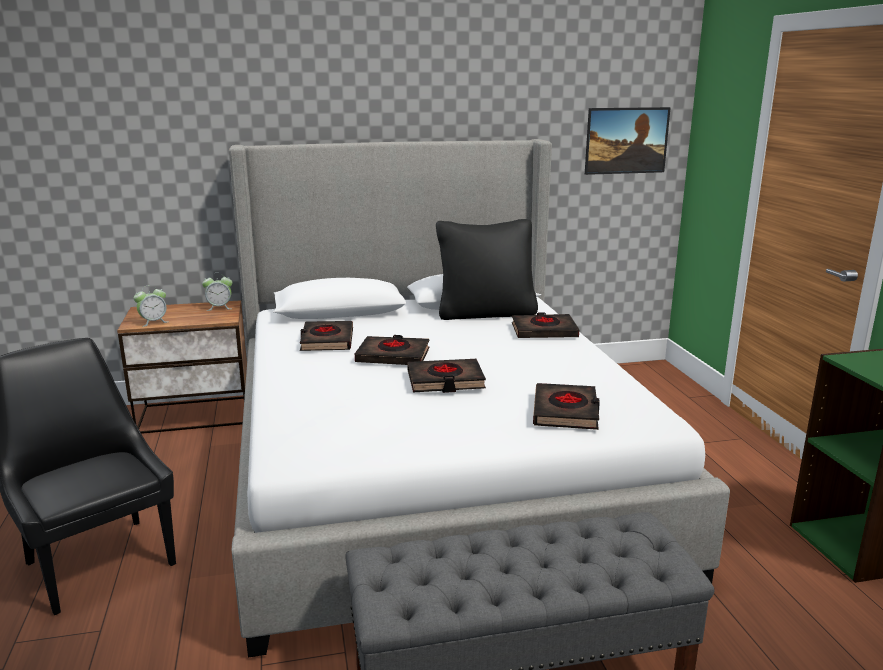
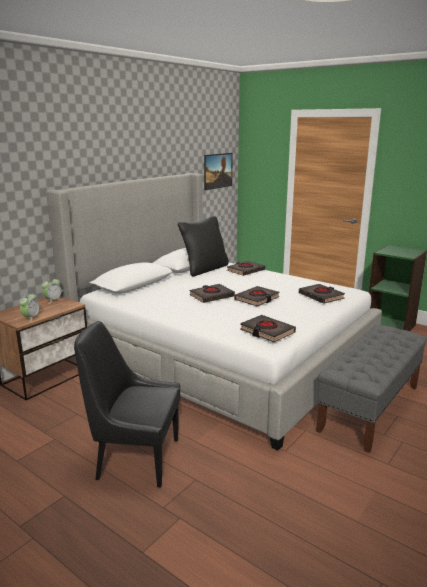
camera: 40 degrees left, 0 degrees up
(326, 341) = (163, 299): black book -> black book (267, 331)

